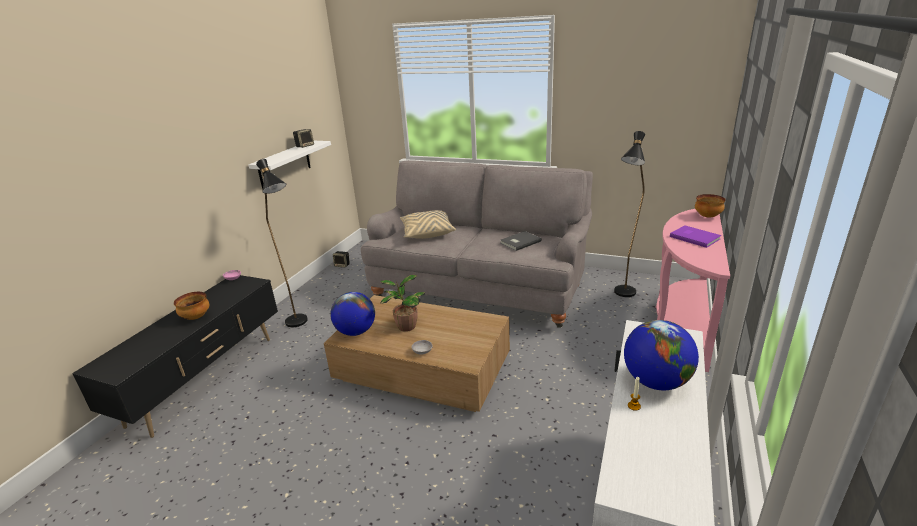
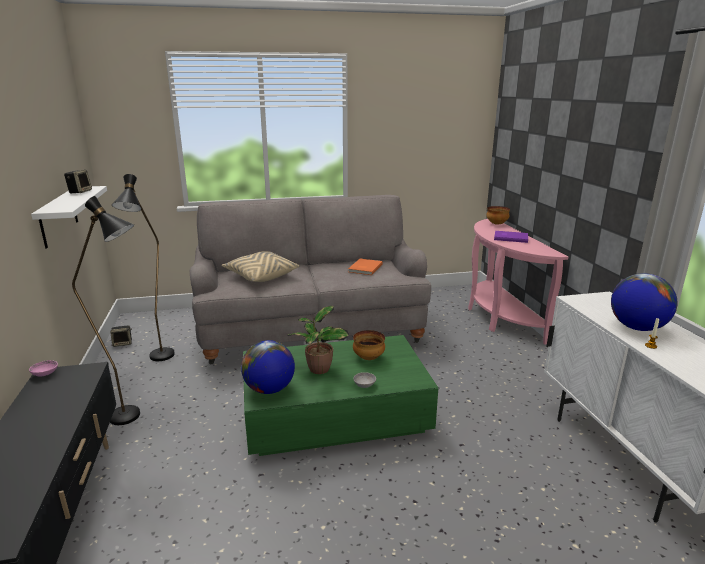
camera: 35 degrees left, 5 degrees down
(195, 317) = (45, 431): bowl -> bowl (368, 358)
(423, 370) = (335, 415): brown coffee table -> green coffee table
(519, 242) = (364, 268): grey book -> orange book
(623, 295) = (436, 307): black floor lamp -> black floor lamp (159, 360)

